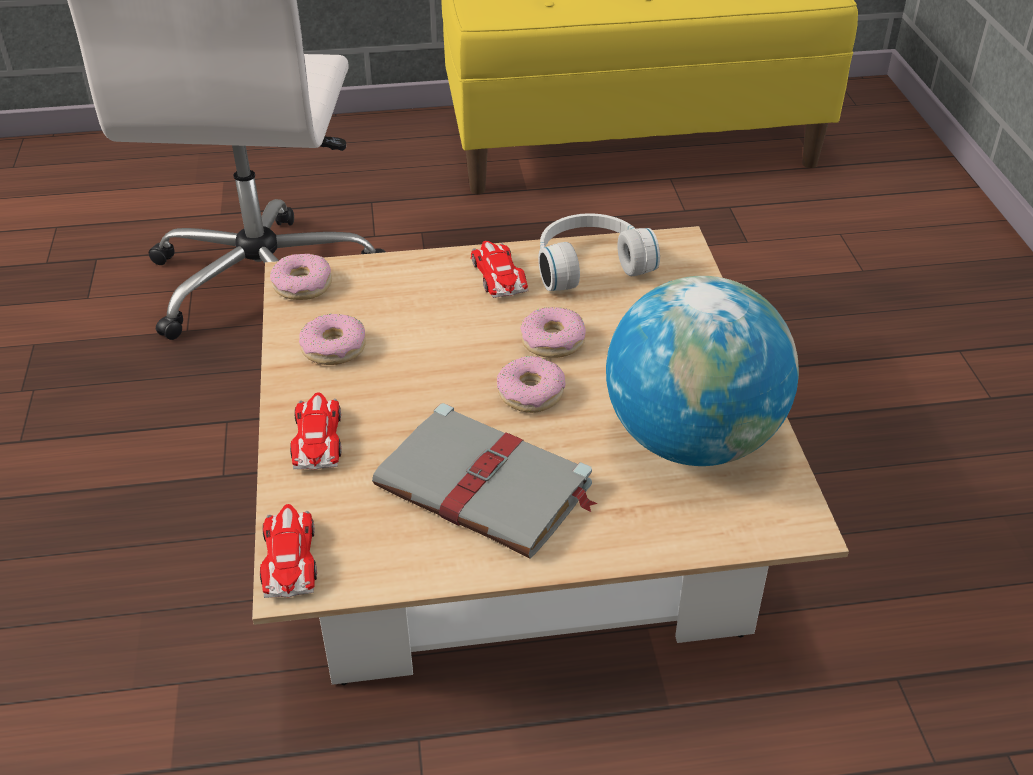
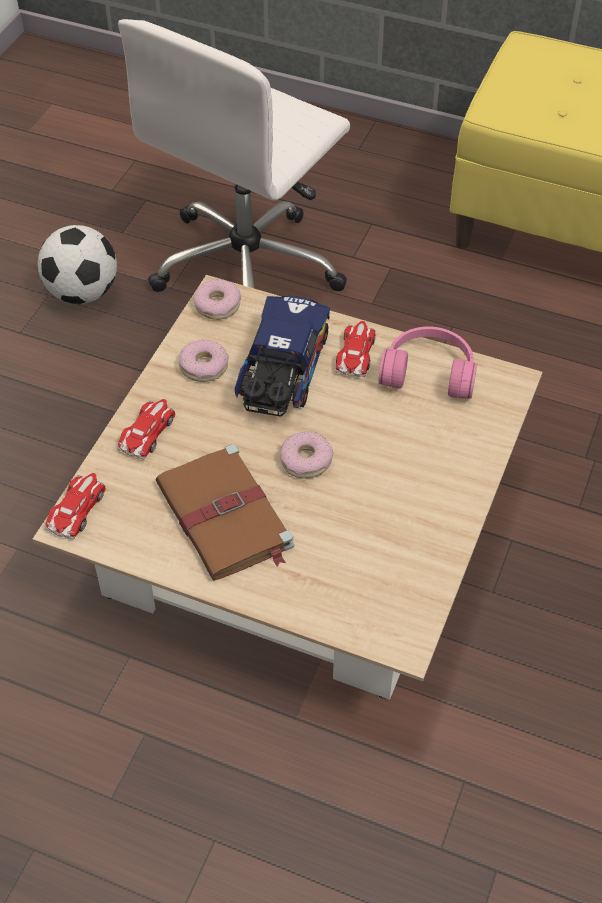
camera: 30 degrees right, 10 degrees up
(77, 372) = (82, 292): none -> football
(432, 322) = (282, 373): none -> toy truck
(487, 487) = (225, 517): grey book -> brown book
(553, 341) = (352, 425): donut -> none
(589, 264) = (429, 371): white headphones -> pink headphones
(692, 439) = (387, 546): globe -> none

